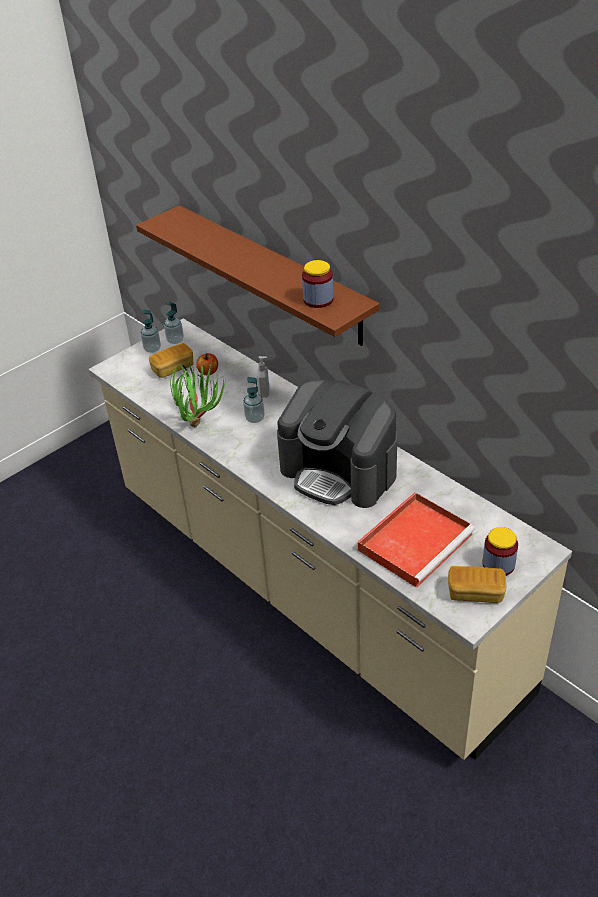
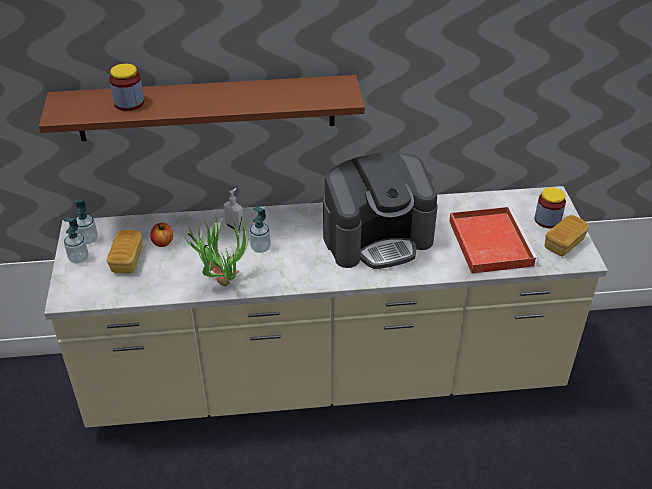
camera: 55 degrees left, 0 degrees up
(318, 300) = (314, 95): jar -> jar (129, 103)

